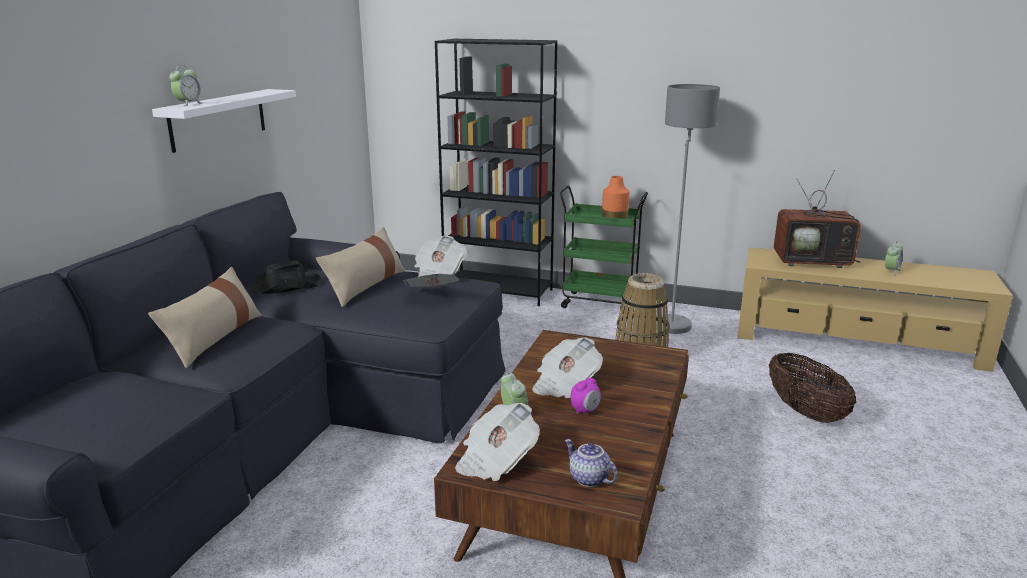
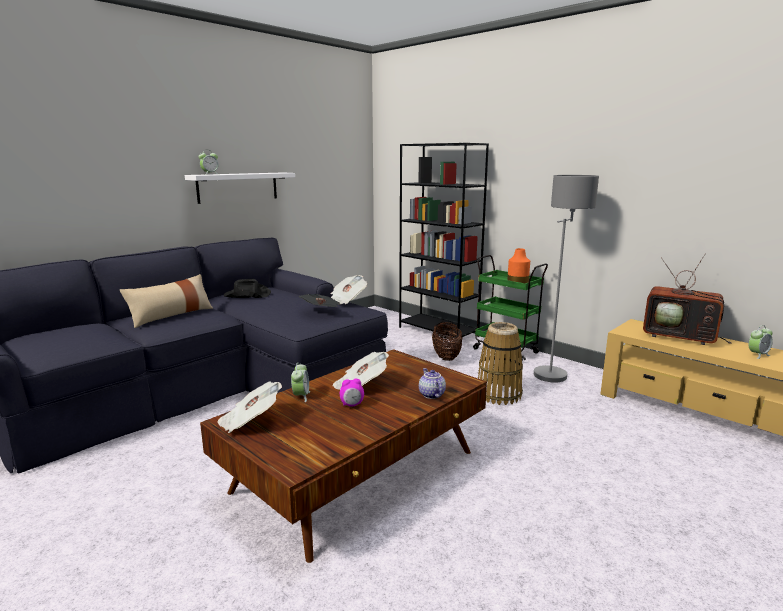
camera: 25 degrees right, 5 degrees down
(365, 286) = (291, 301): beige pillow -> none
(588, 479) = (293, 449): teapot -> teapot (431, 394)
(805, 412) = (608, 464): basket -> basket (446, 356)

